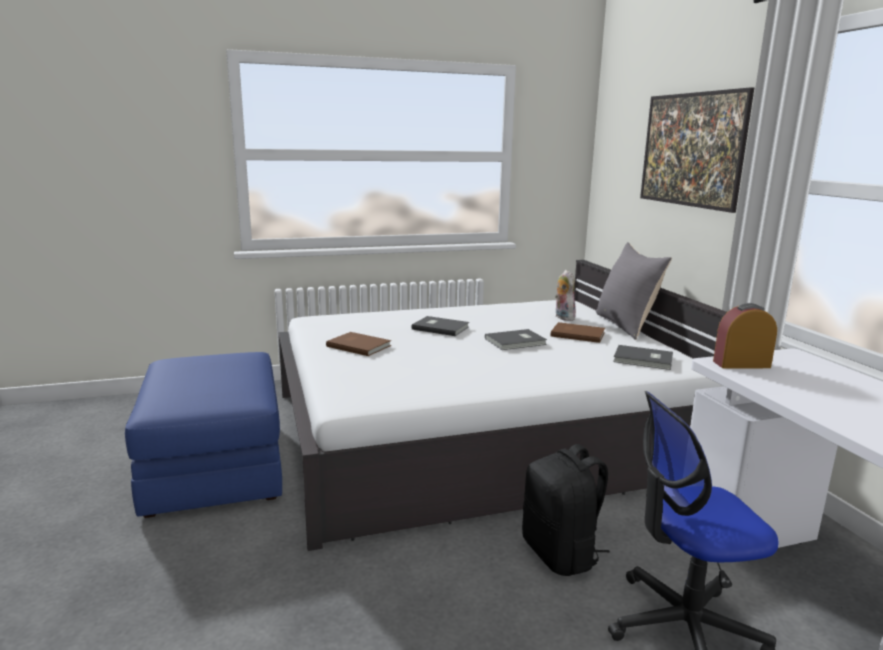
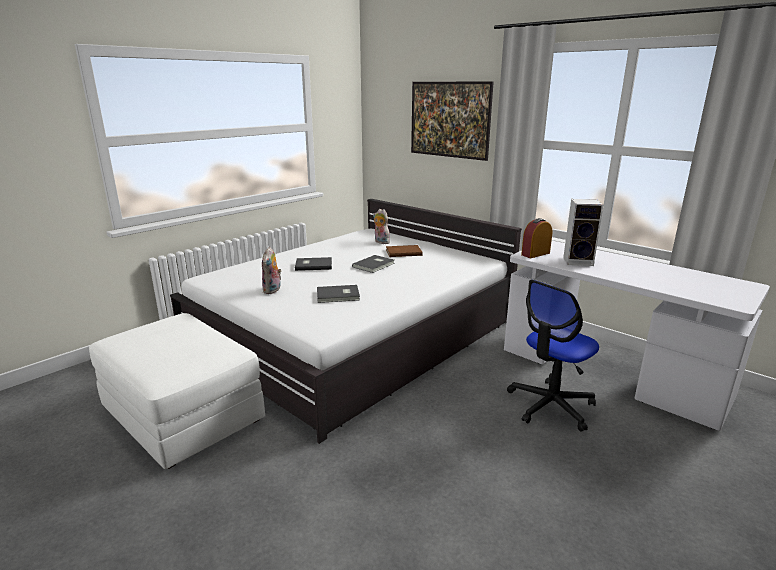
camera: 30 degrees left, 5 degrees up
(215, 466) = (183, 414): blue ottoman -> white ottoman
(359, 345) = (273, 290): brown book -> plush toy
(561, 554) = (465, 390): black backpack -> none
(626, 325) = (423, 240): grey pillow -> none
(644, 360) = (458, 261): grey book -> grey book (338, 295)
(811, 390) = (579, 261): none -> speaker

